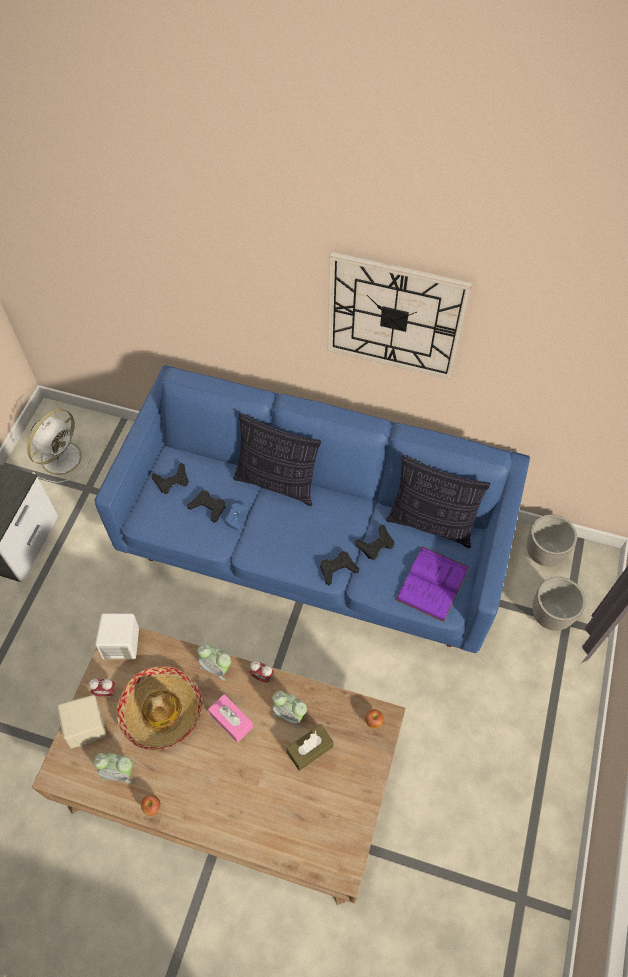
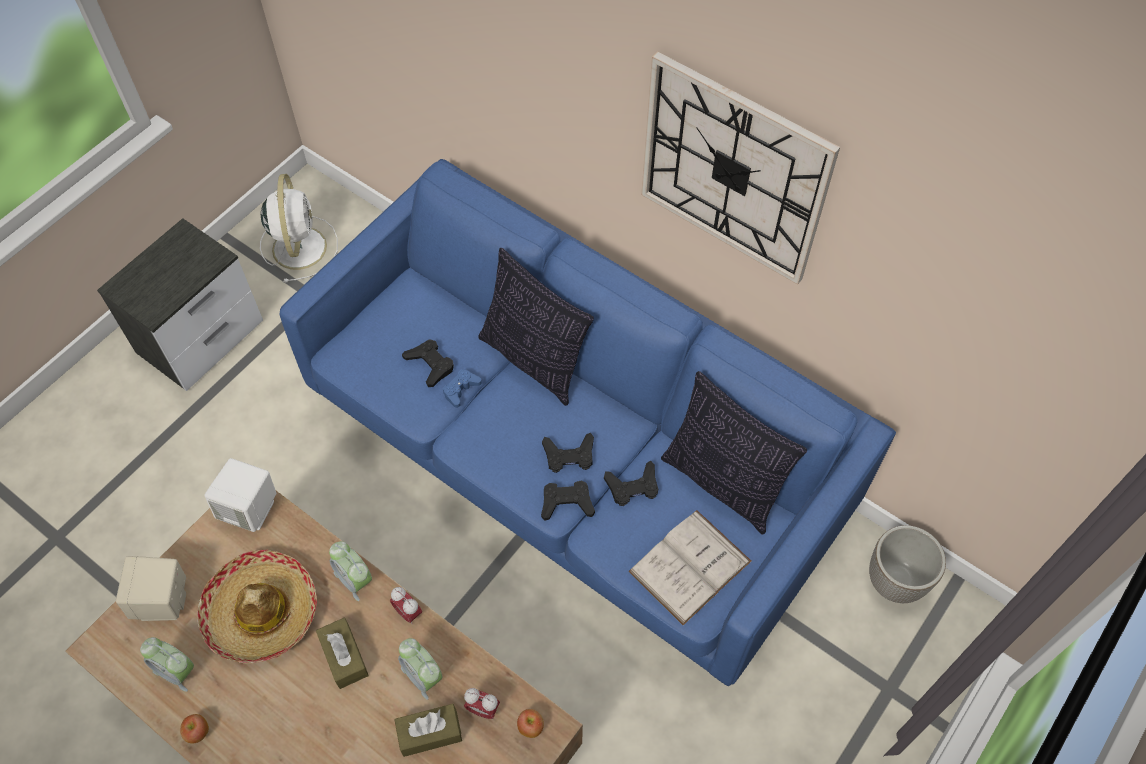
camera: 20 degrees right, 0 degrees up
(62, 456) = (299, 246): white fan -> white fan turned 60 degrees counterclockwise
(105, 692) = (203, 562): alarm clock -> alarm clock (483, 709)
(172, 481) = (398, 315): black game controller -> black game controller (569, 456)
(231, 720) = (344, 657): pink tissue box -> brown tissue box
(432, 583) = (690, 566): purple book -> white book
(551, 616) = (869, 673): planter -> none

